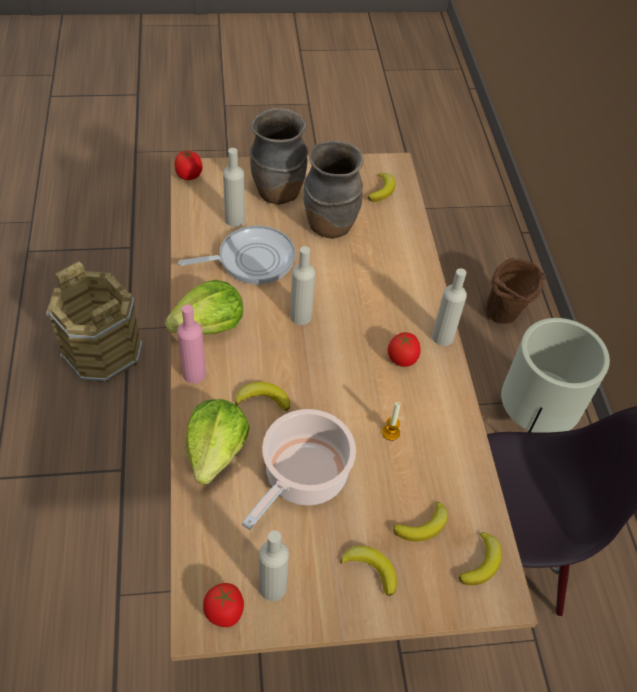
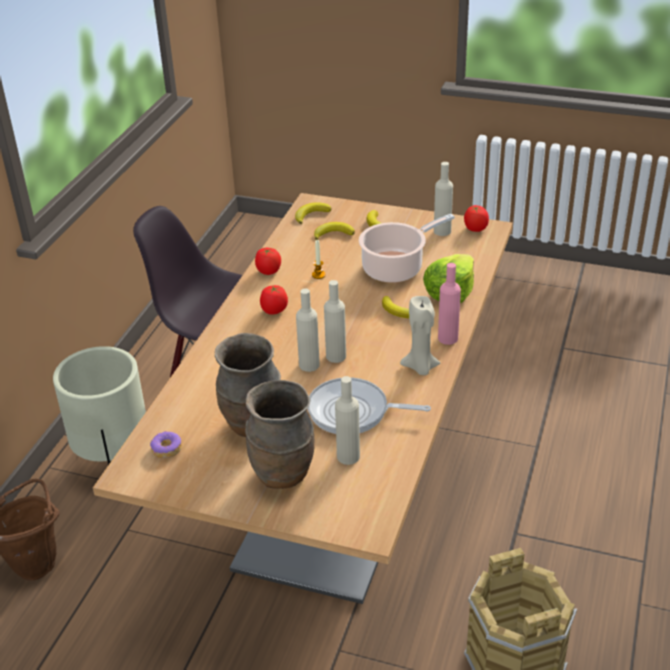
camera: 150 degrees left, 15 degrees down
(189, 175) = (375, 524): tomato -> tomato (268, 272)
(209, 325) = (420, 368): lettuce -> beige candle
(382, 190) = (166, 449): banana -> donut
(442, 337) = (229, 316): beige bottle -> beige bottle (309, 365)

